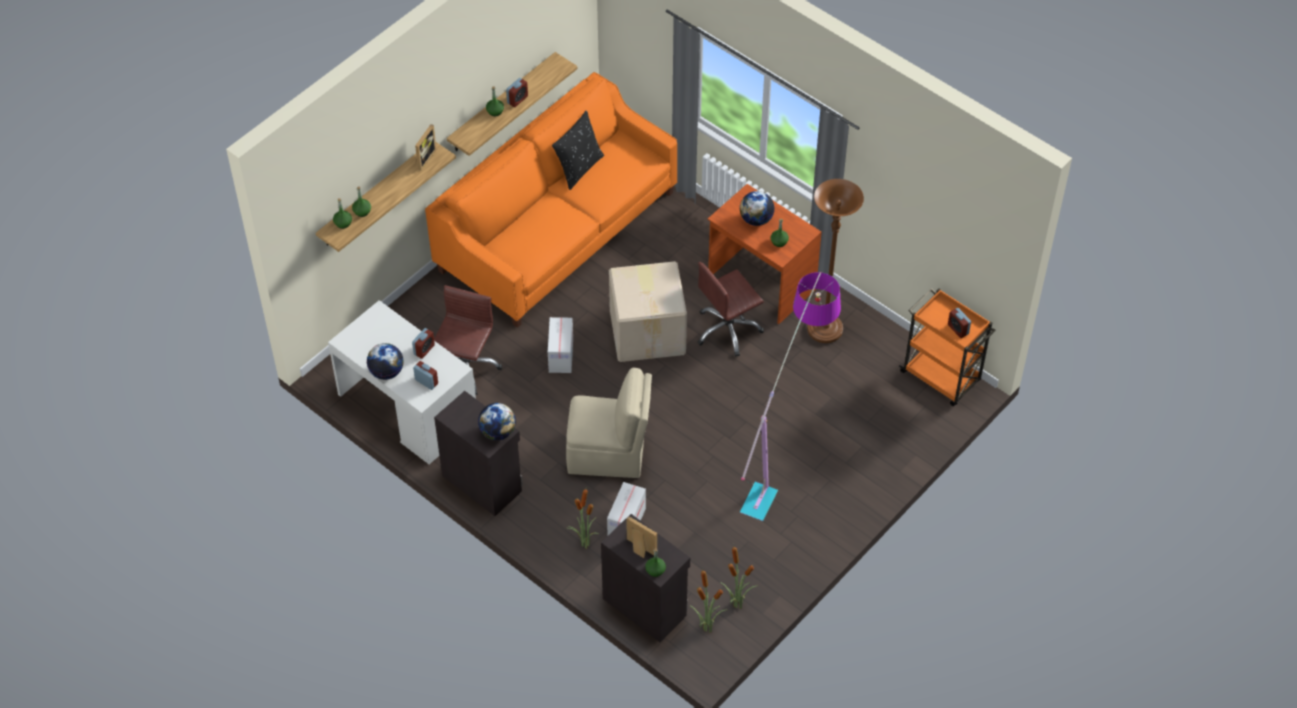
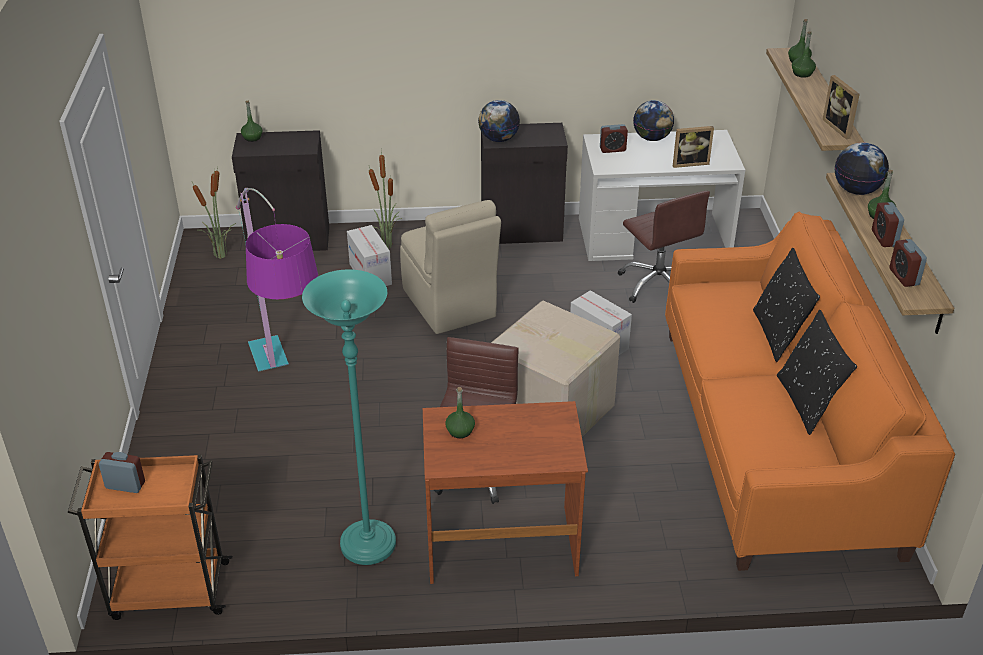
camera: 135 degrees right, 15 degrees down
(424, 350) = (651, 163): alarm clock -> alarm clock (904, 277)
(529, 210) = (778, 335): none -> black pillow
(608, 454) = (449, 304): beige chair -> beige chair turned 75 degrees counterclockwise
(639, 549) = (281, 141): picture frame -> picture frame (689, 163)
(737, 603) = (210, 281): potted plant -> none
(756, 219) = (519, 436): globe -> globe (856, 190)
(825, 329) = (368, 545): brown floor lamp -> turquoise floor lamp

